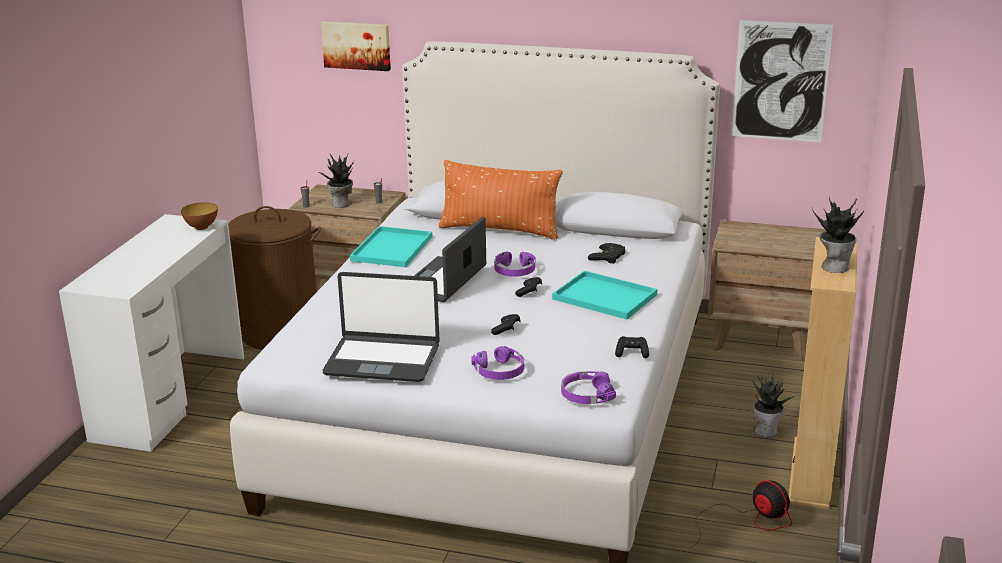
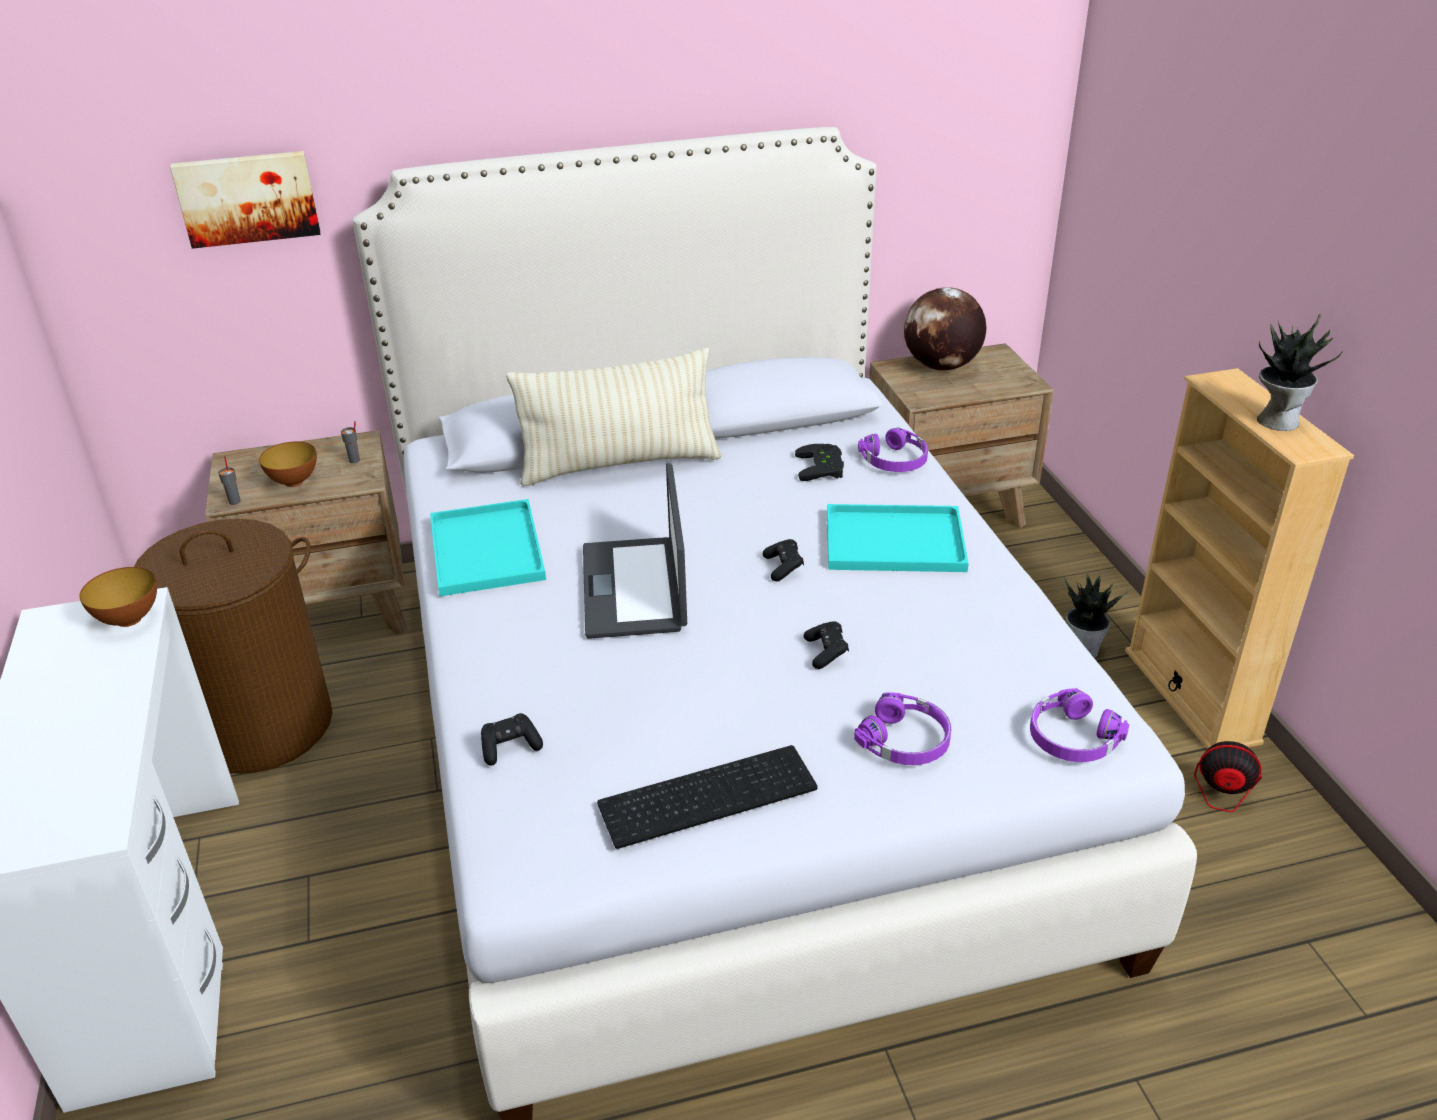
camera: 30 degrees left, 10 degrees up
(341, 204) = (294, 481): potted plant -> bowl
(382, 360) = (708, 793): laptop -> keyboard
(500, 230) = (620, 464): orange pillow -> beige pillow
(514, 271) = (721, 534): purple headphones -> purple headphones (895, 460)
(632, 353) = (1040, 632): black game controller -> black game controller (510, 747)
(763, 231) = (941, 366): none -> globe
(780, 81) = (947, 146): picture -> none

